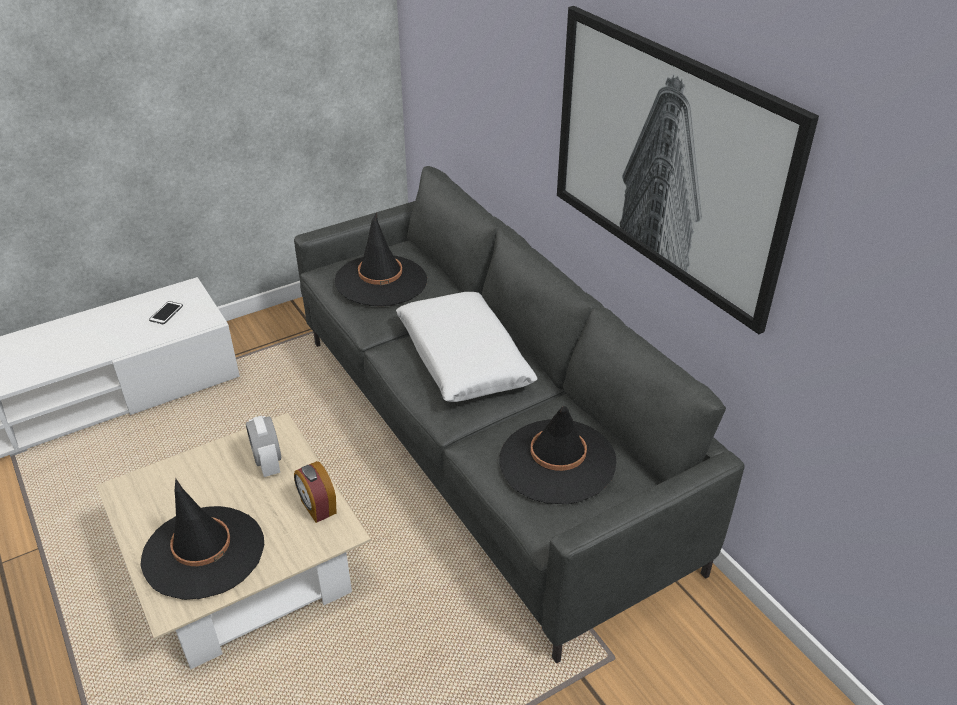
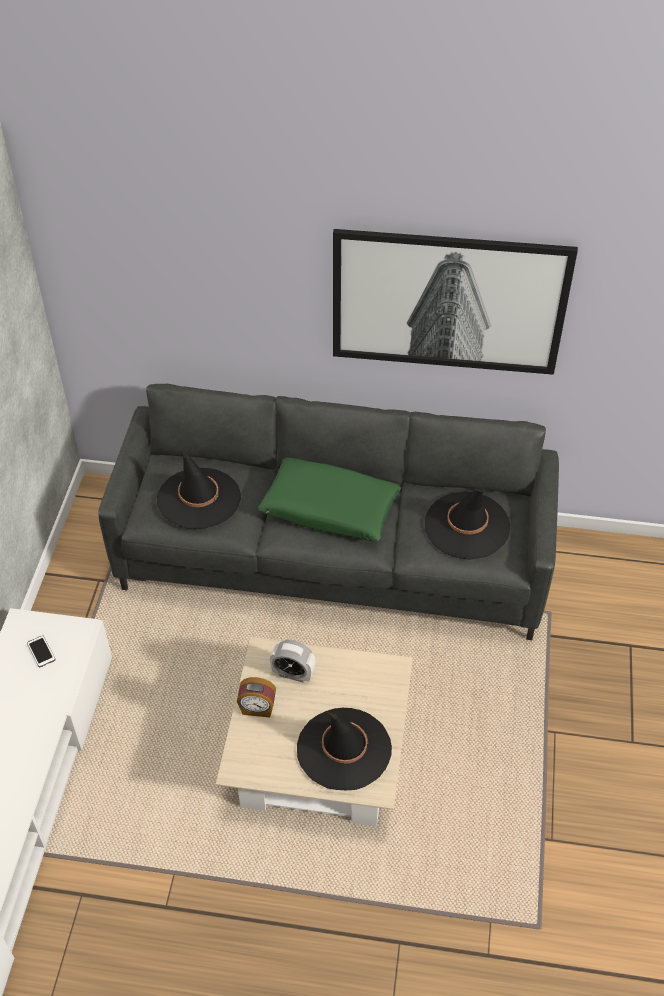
camera: 50 degrees left, 10 degrees up
(317, 507) = (360, 669): alarm clock -> alarm clock (257, 708)
(463, 358) = (329, 509): white pillow -> green pillow

